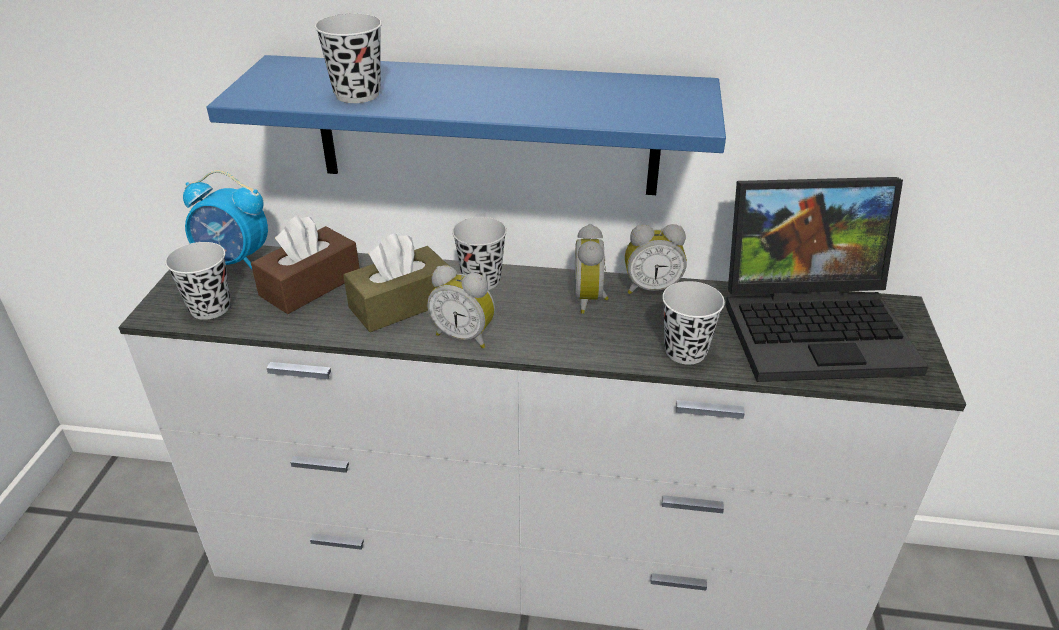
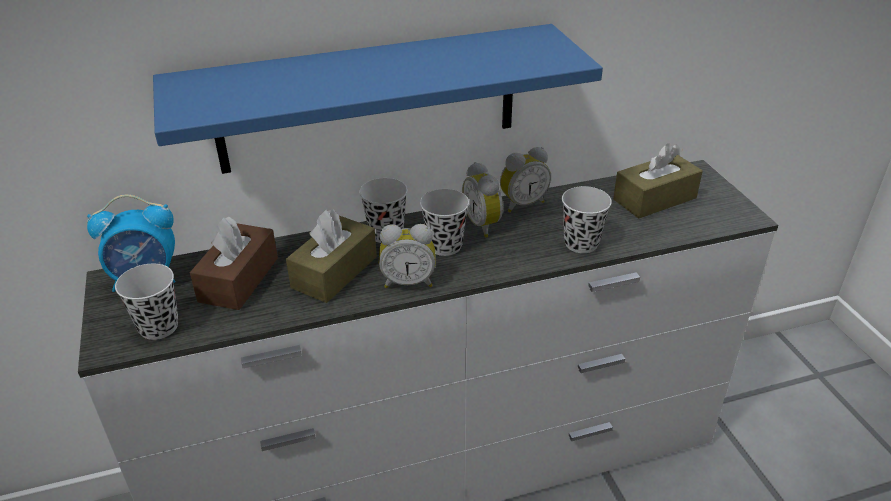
camera: 25 degrees left, 0 degrees up
(357, 94) = (285, 93): black cup -> black cup (444, 246)
(817, 326) = (654, 199): laptop -> brown tissue box

